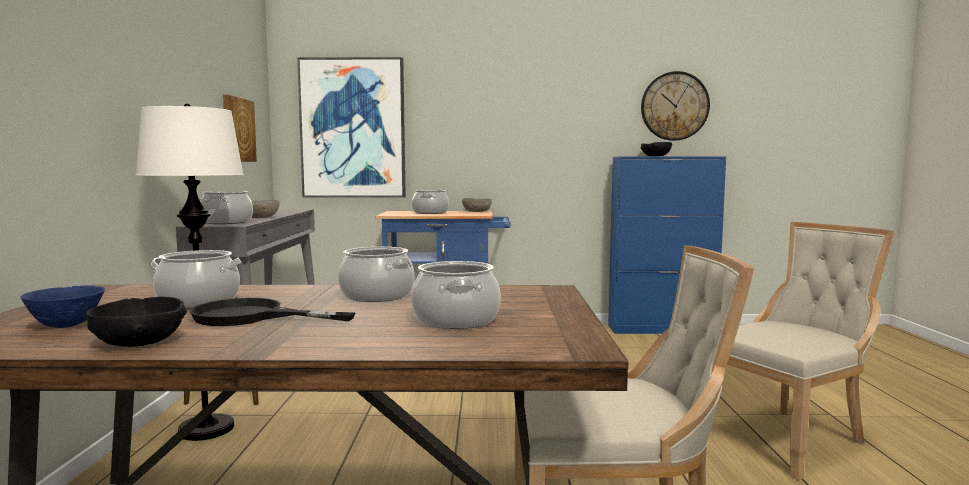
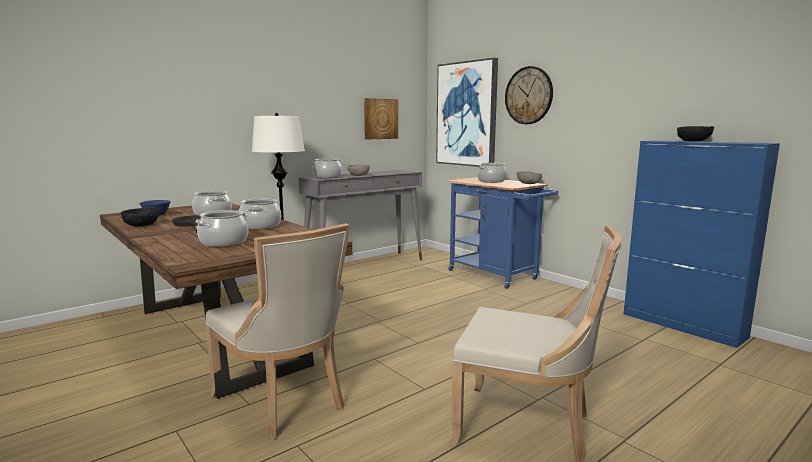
camera: 50 degrees right, 5 degrees up
(674, 106) = (736, 83): wall clock -> wall clock (529, 95)

